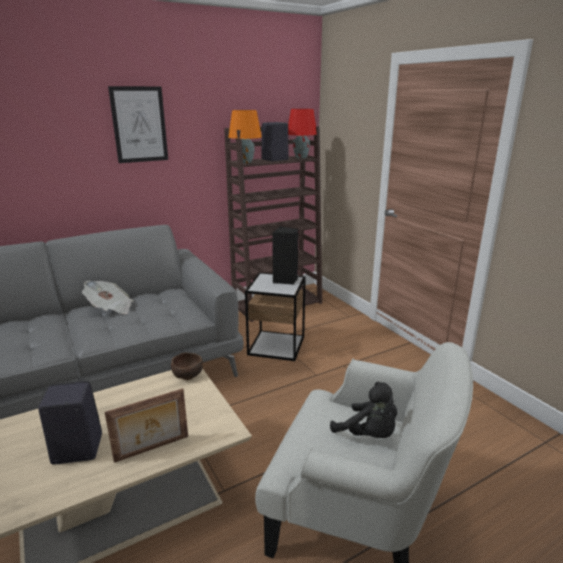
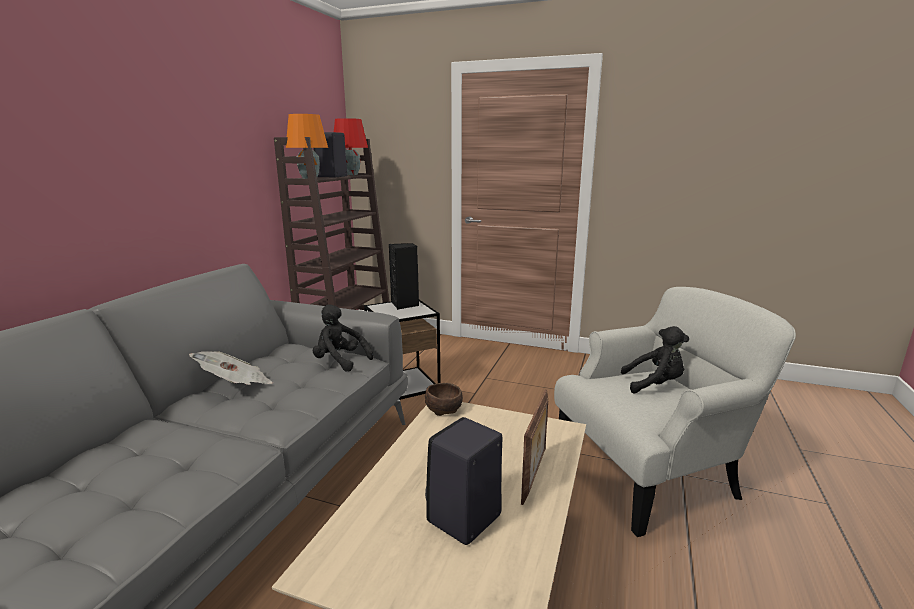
camera: 40 degrees left, 5 degrees down
(139, 124) = (178, 126): picture -> none
(183, 312) = (340, 361): none -> black plush toy

